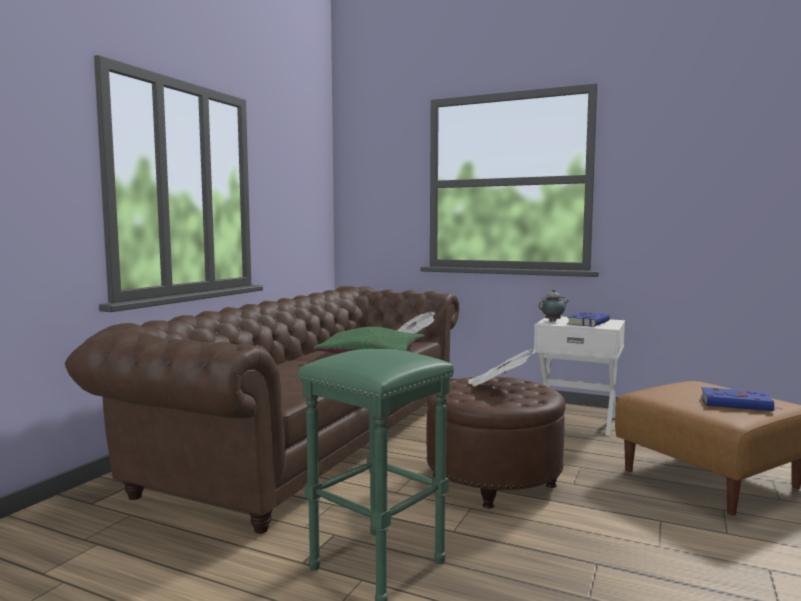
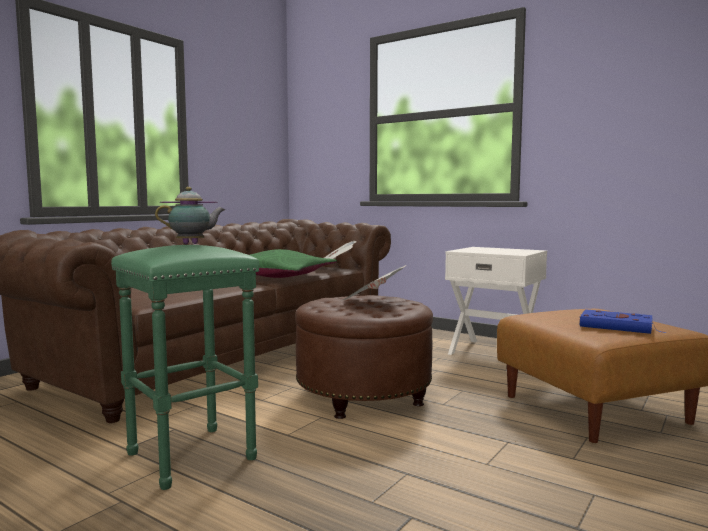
camera: 10 degrees right, 0 degrees up
(553, 321) = (469, 249): teapot -> teapot (192, 244)
(588, 322) = (503, 251): blue book -> none

